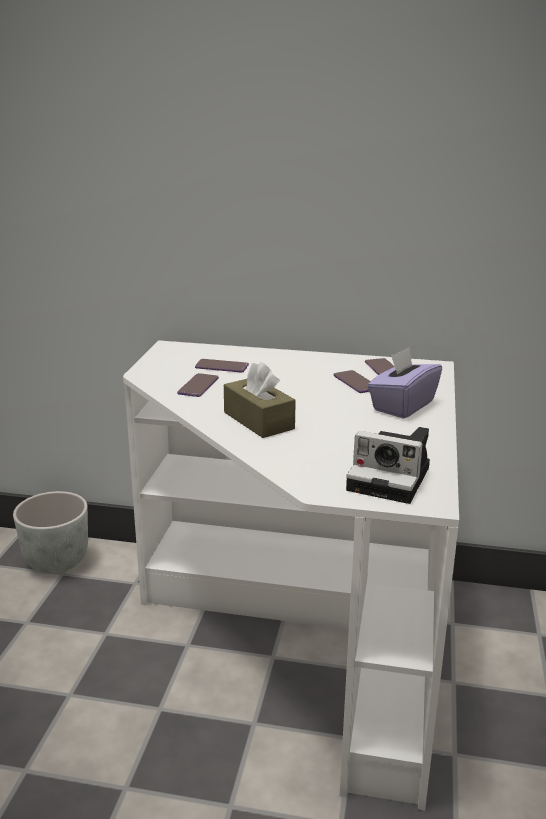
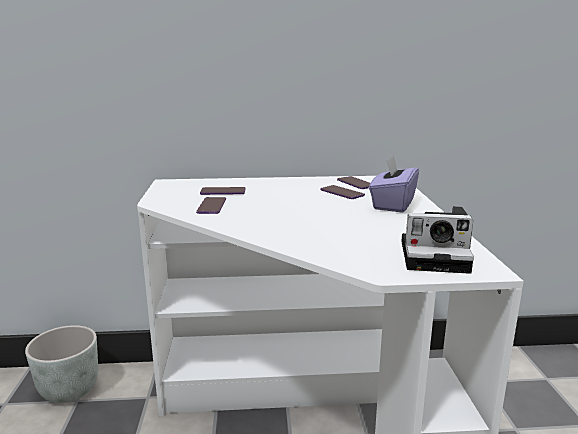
camera: 15 degrees left, 5 degrees down
(258, 420) = (284, 225): brown tissue box -> none

